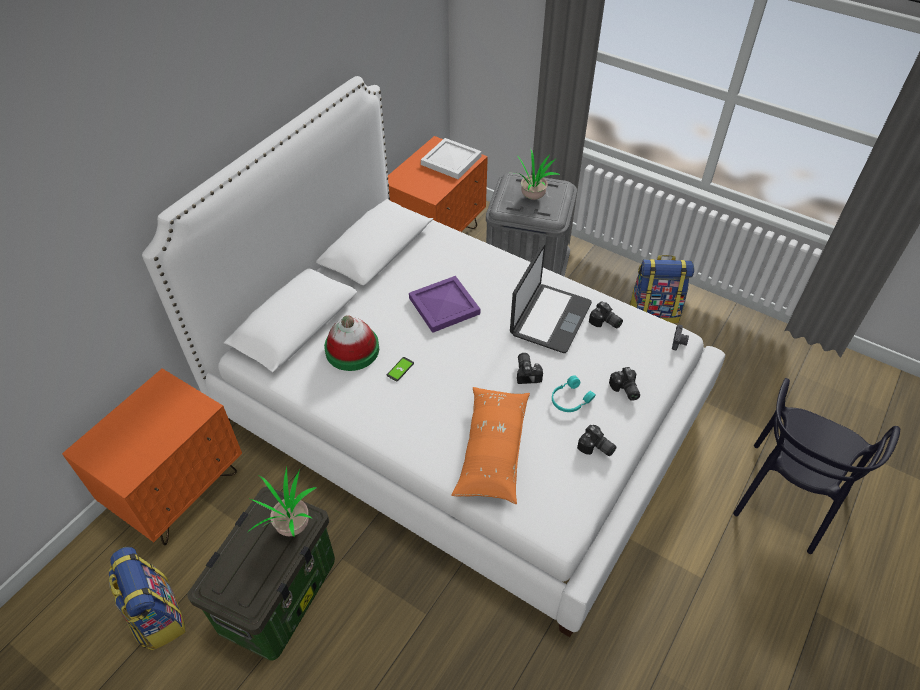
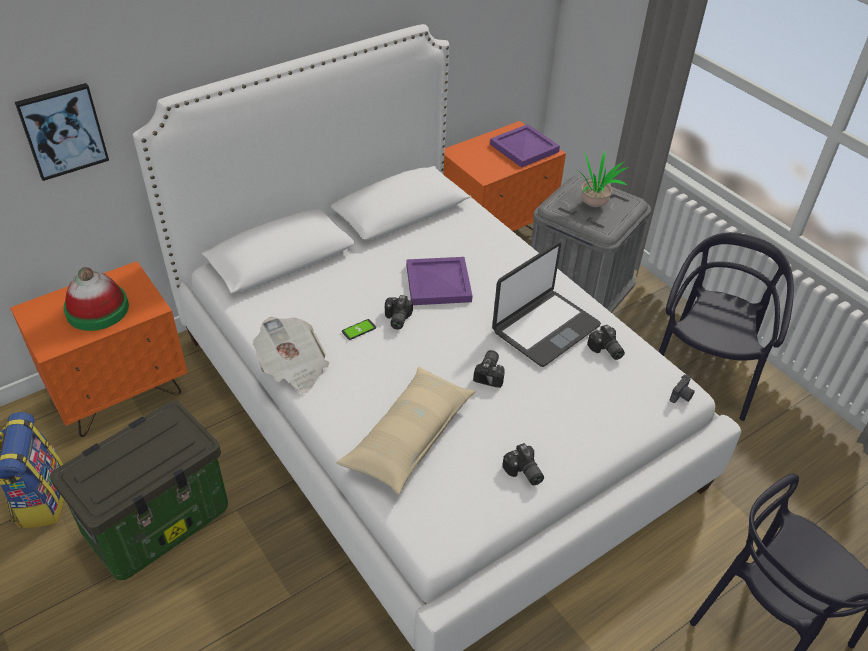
camera: 20 degrees right, 5 degrees down
(76, 273) = (63, 131): none -> picture
(291, 524) = (178, 443): potted plant -> none
(352, 350) = (322, 297): hat -> hat (97, 309)
(362, 422) = (293, 367): none -> newspaper
(452, 160) = (525, 148): white tray -> purple tray
(492, 450) = (409, 437): orange pillow -> beige pillow
(570, 399) = (522, 415): turquoise headphones -> none
(624, 390) = (589, 424): camera -> camera (396, 319)
(654, 312) = (702, 374): backpack -> black chair

